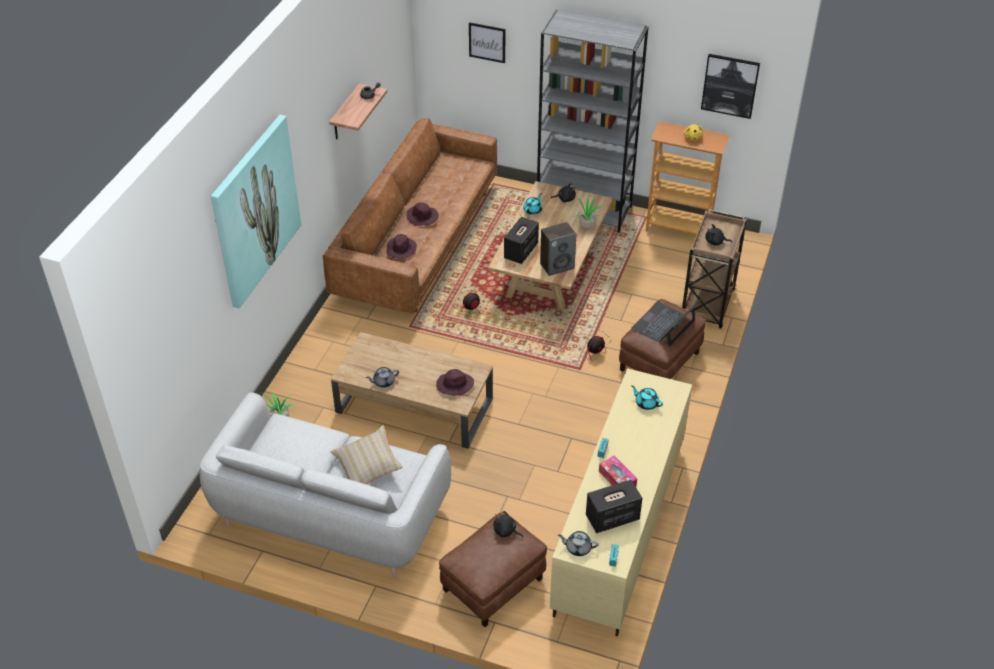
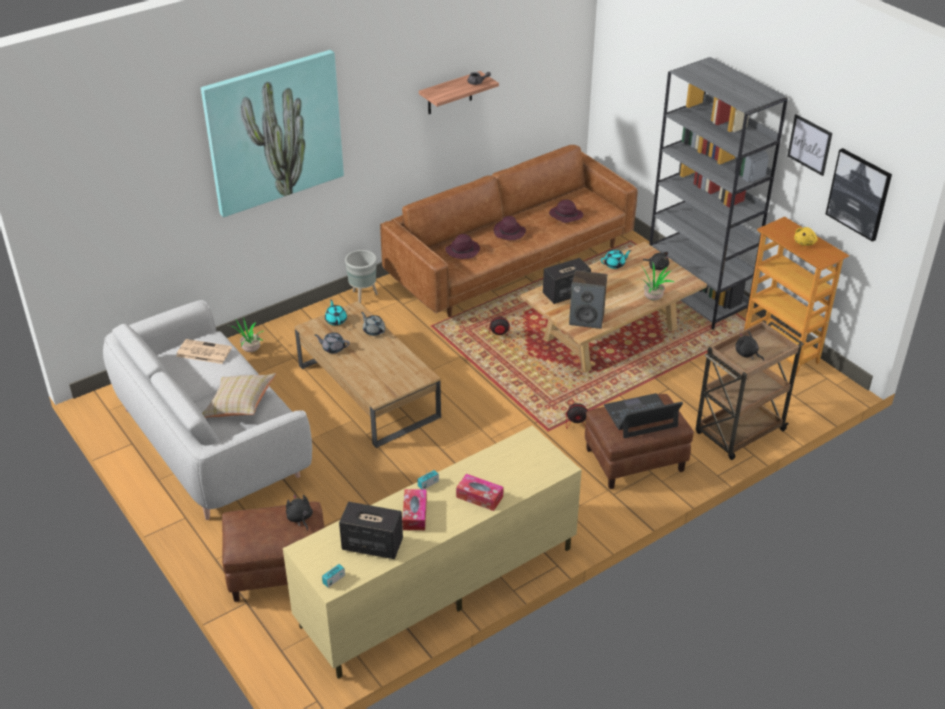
camera: 35 degrees right, 5 degrees down
(286, 438) = (203, 352): none -> newspaper
(327, 326) = (363, 296): none -> grey planter
(454, 385) = (388, 379): purple hat -> purple hat (565, 216)
(487, 42) = (649, 80): picture -> picture (809, 144)
(578, 548) = (313, 553): grey teapot -> grey teapot (373, 330)
(646, 403) = (516, 464): turquoise teapot -> turquoise teapot (336, 320)
(647, 441) = (479, 497): none -> tissue box

